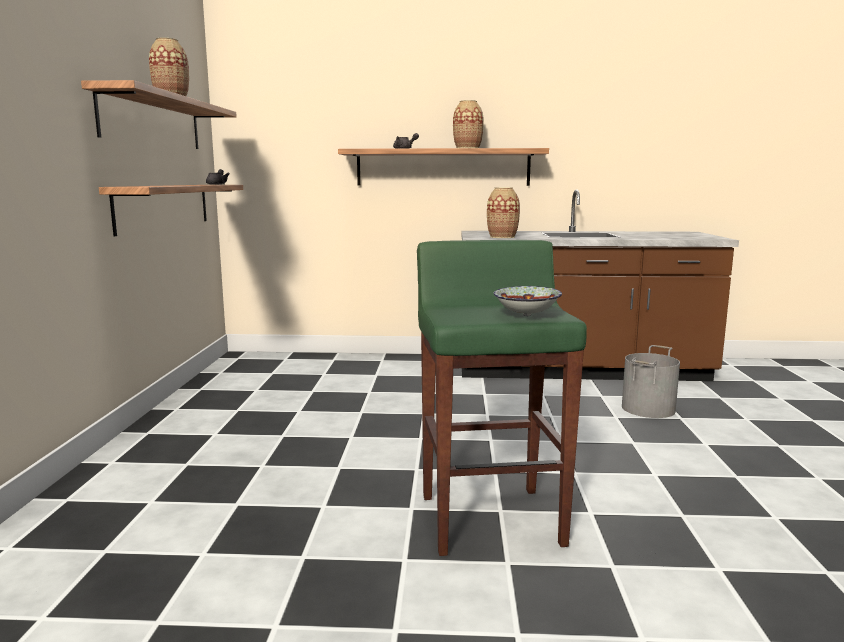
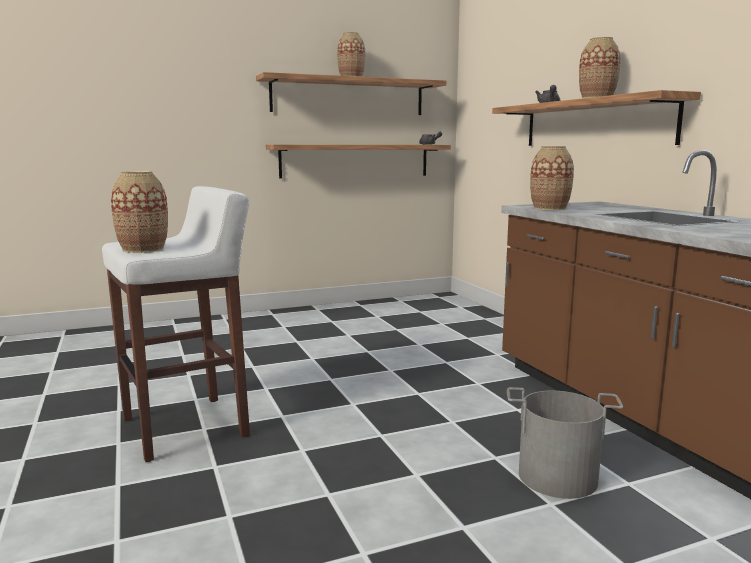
camera: 65 degrees right, 0 degrees up
(490, 519) = (187, 427): green stool -> white stool
(527, 315) = (143, 249): bowl -> vase

